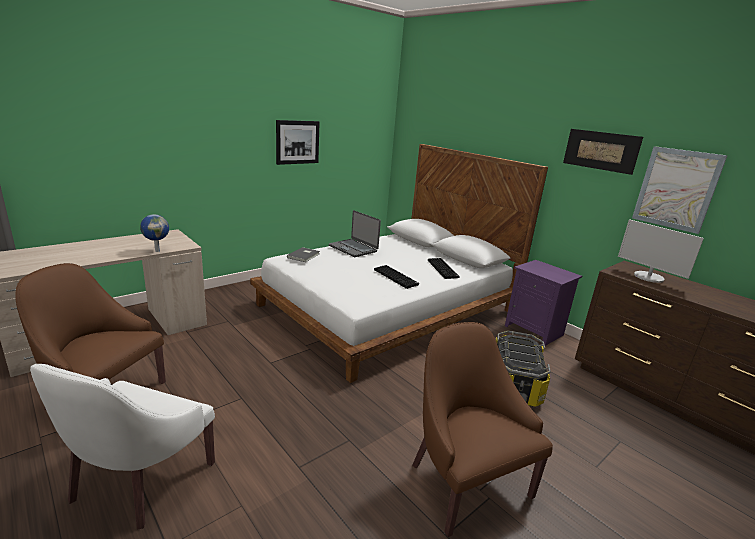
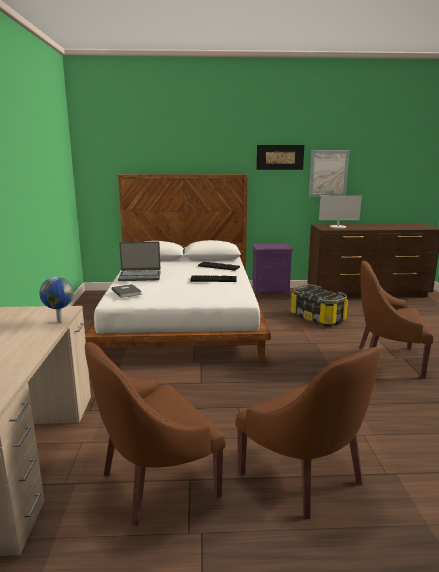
camera: 50 degrees left, 5 degrees down
(138, 480) = (305, 476): white armchair -> brown armchair
(297, 142) = (34, 185): picture -> none

